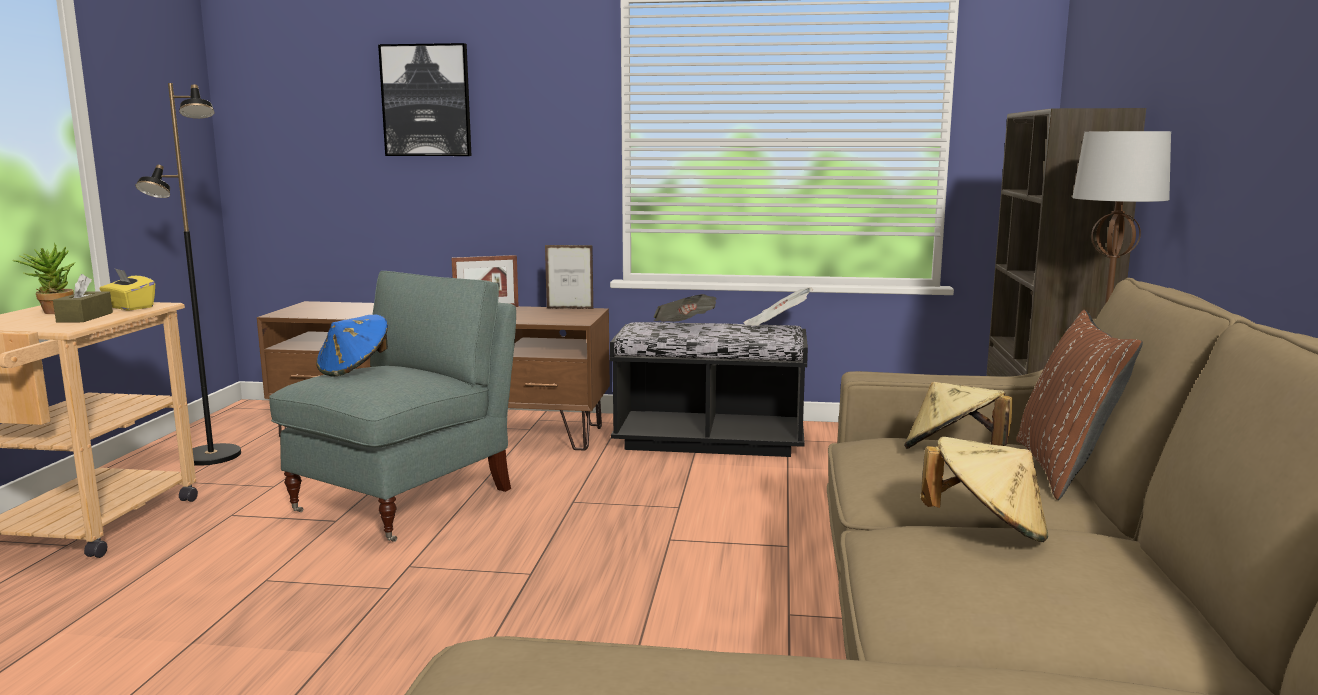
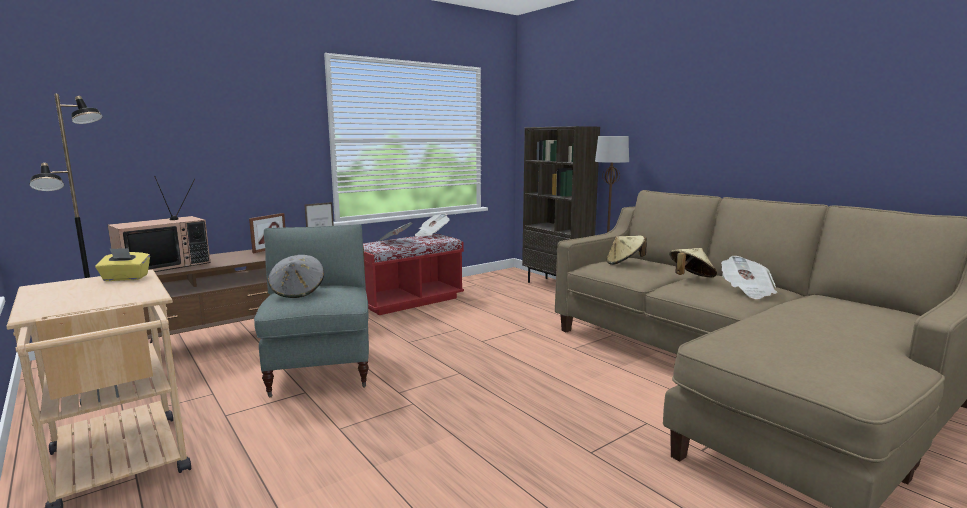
camera: 45 degrees left, 0 degrees up
(52, 312) = (67, 292): potted plant -> none
(85, 317) = (124, 289): brown tissue box -> none
(338, 309) = (164, 266): none -> television
(354, 369) = (298, 292): blue hat -> grey hat
(426, 100) = (194, 112): picture -> none
(709, 441) = (409, 301): black bench -> red bench
(1037, 606) = (747, 291): none -> newspaper
(1064, 470) = (655, 261): brown pillow -> none

